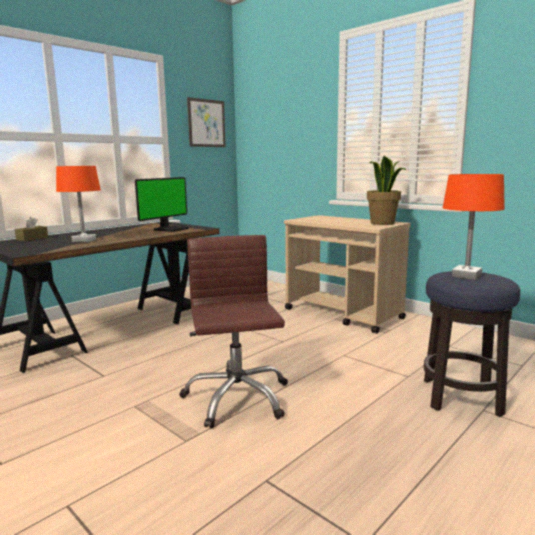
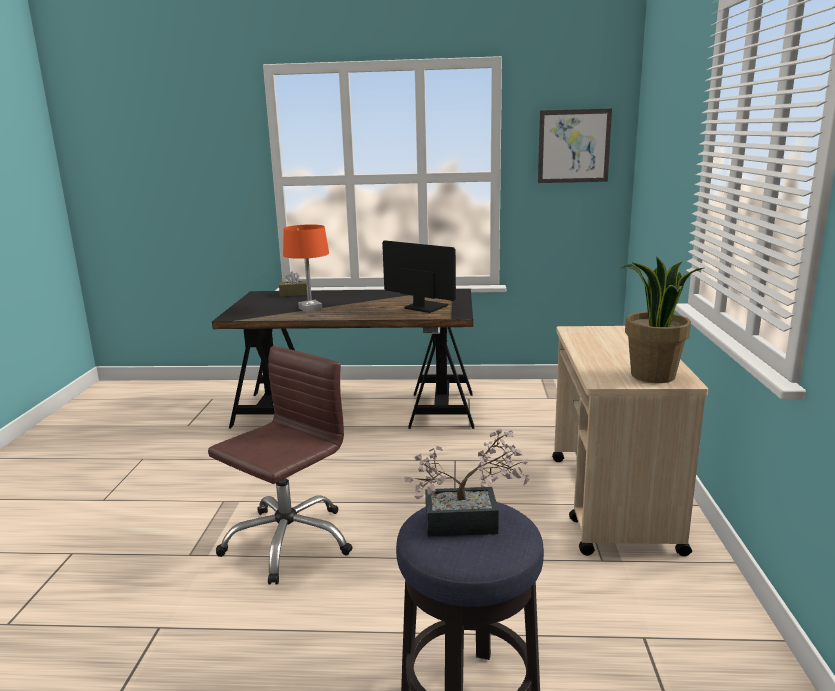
camera: 50 degrees right, 5 degrees up
(170, 229) = (424, 307): monitor -> monitor turned 135 degrees counterclockwise
(466, 276) = (470, 522): orange table lamp -> potted plant

